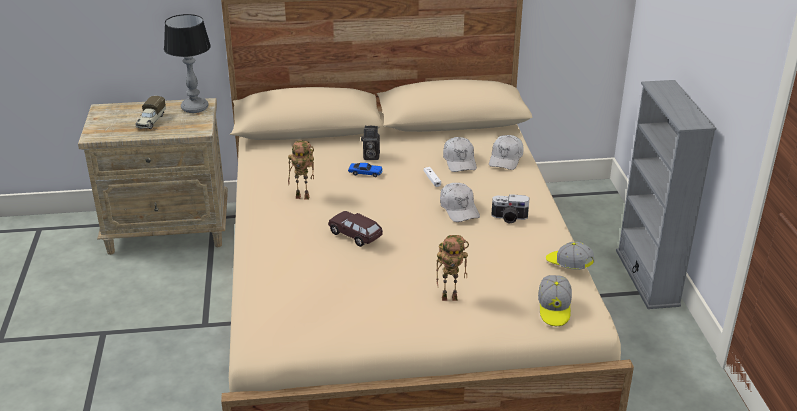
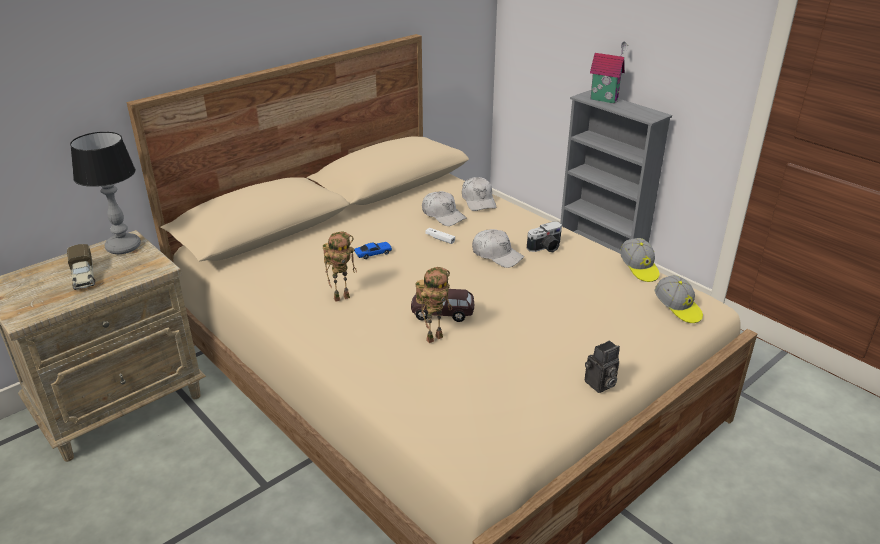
camera: 35 degrees left, 0 degrees up
(370, 156) = (358, 237): camera -> camera (600, 385)
(450, 297) = (591, 334): toy robot -> toy robot (434, 337)
(568, 265) = (639, 268): cap -> cap turned 120 degrees counterclockwise
(671, 93) = (604, 99): none -> toy house

